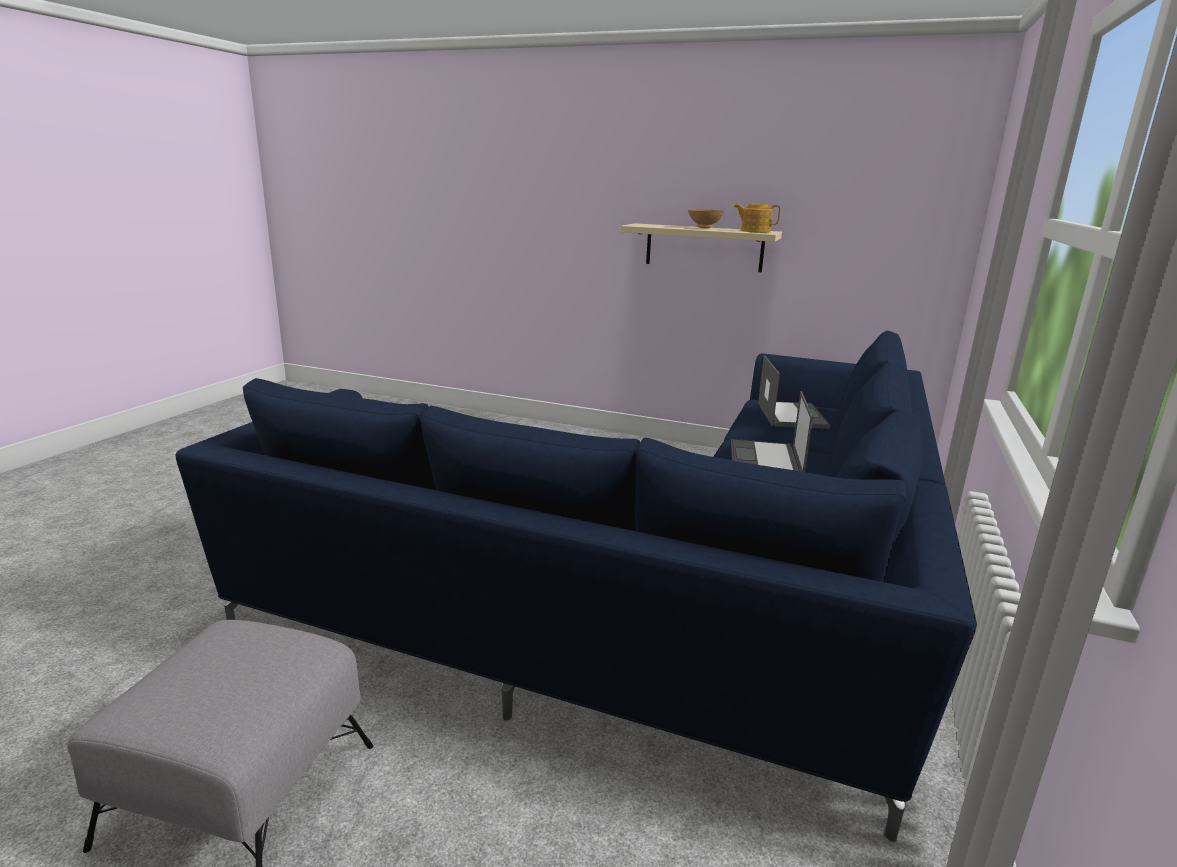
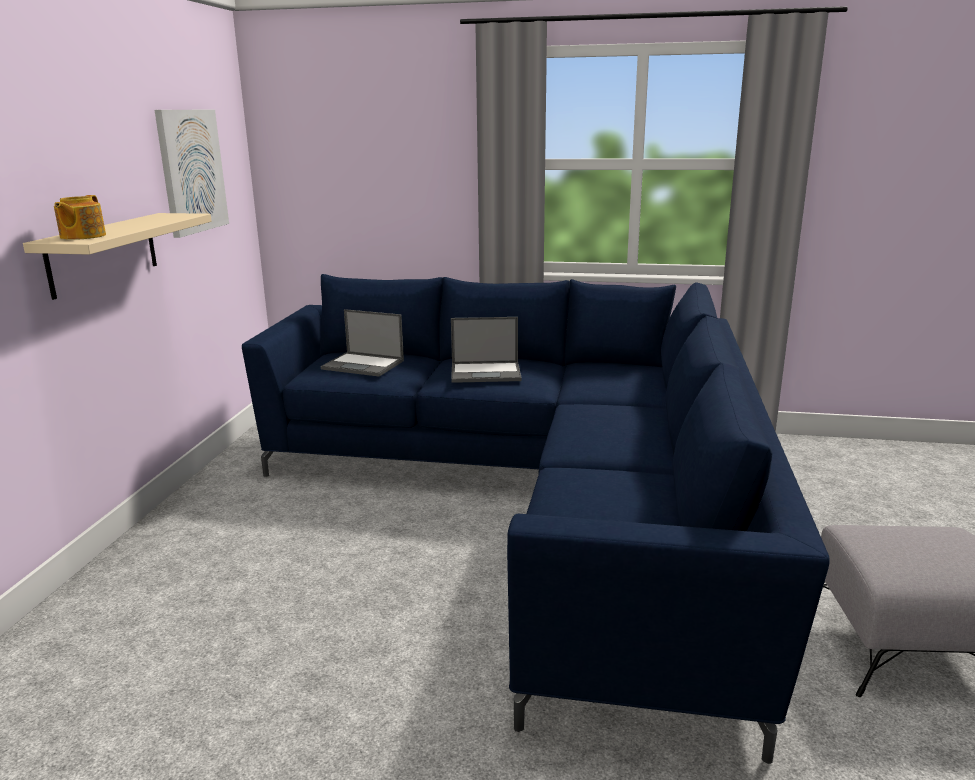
camera: 100 degrees left, 0 degrees up
(705, 228) = (128, 225): brown bowl -> none
(754, 231) = (172, 216): teapot -> teapot (82, 236)
(791, 415) = (364, 365): laptop -> laptop turned 150 degrees counterclockwise
(850, 204) = (191, 171): none -> picture

